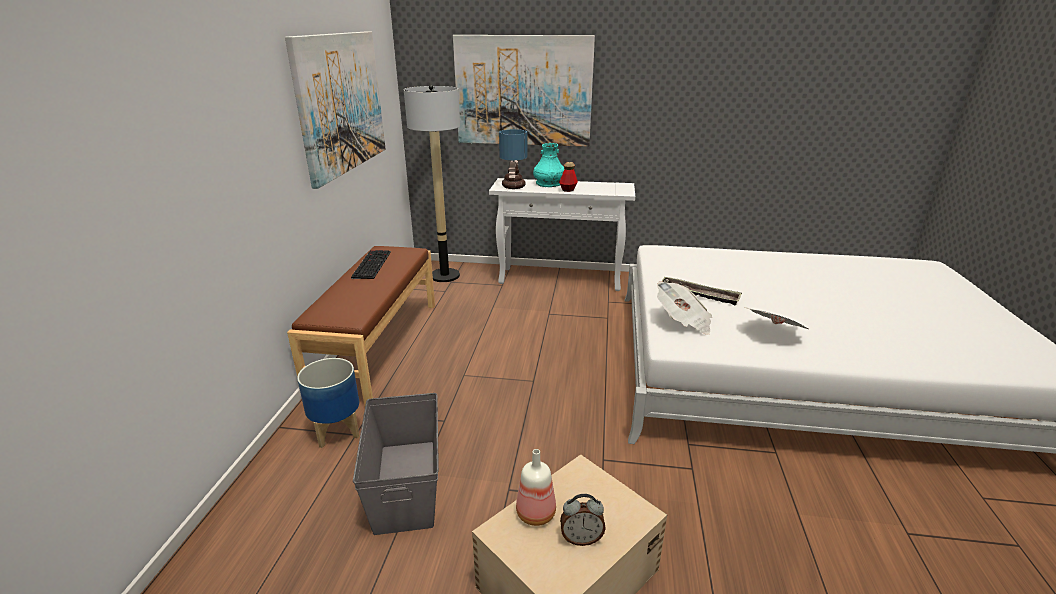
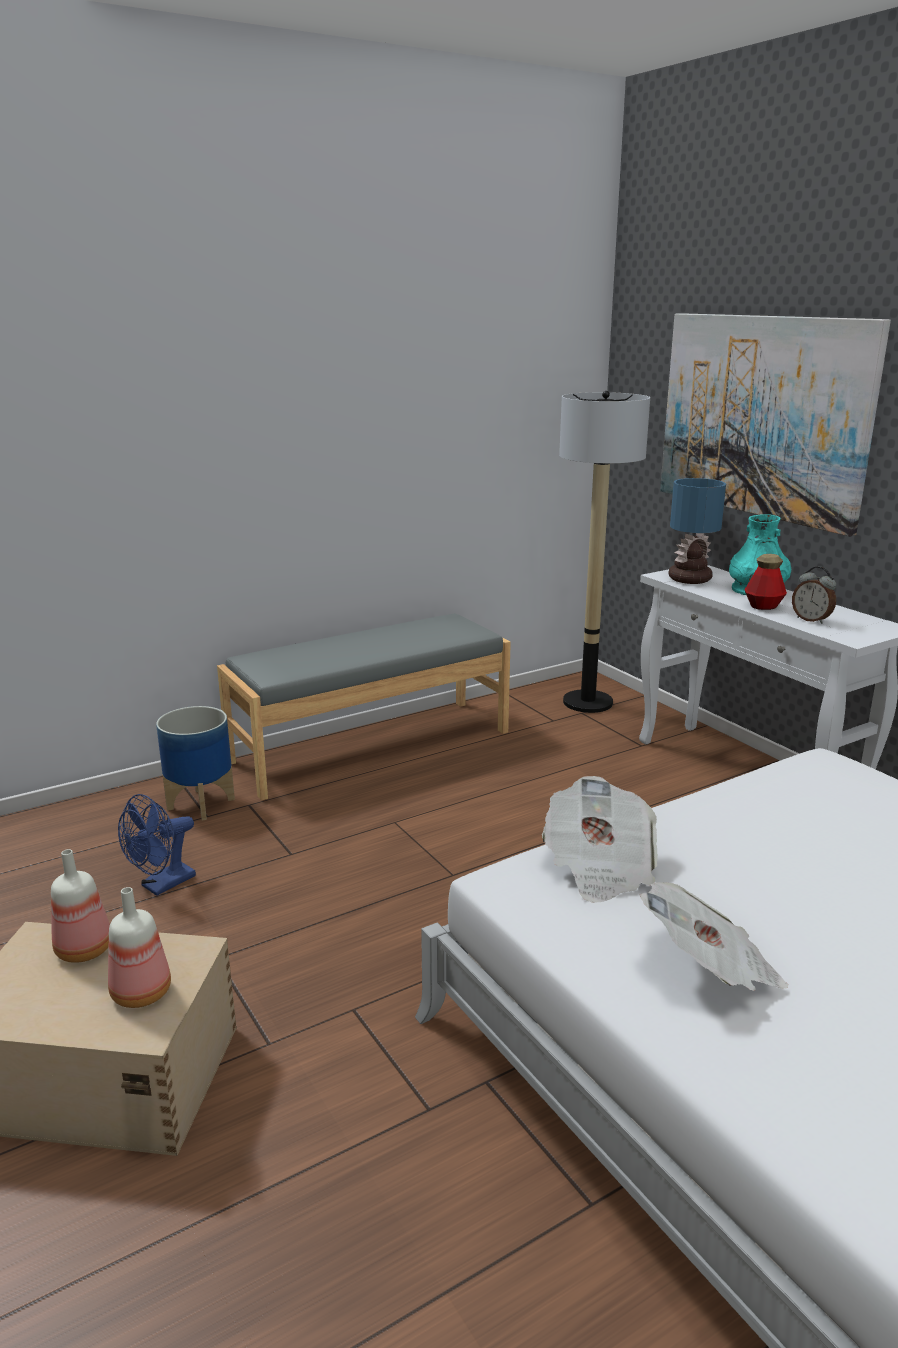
camera: 50 degrees right, 5 degrees down
(341, 103) = (425, 401): picture -> none
(371, 264) = (405, 630): keyboard -> none
(377, 347) = (370, 745): brown bench -> grey bench
(406, 483) = (162, 885): grey storage box -> blue fan
(581, 538) = (64, 1000): alarm clock -> alarm clock (811, 620)
(605, 503) = (142, 994): none -> bottle
(699, 294) = (725, 851): tray -> none

